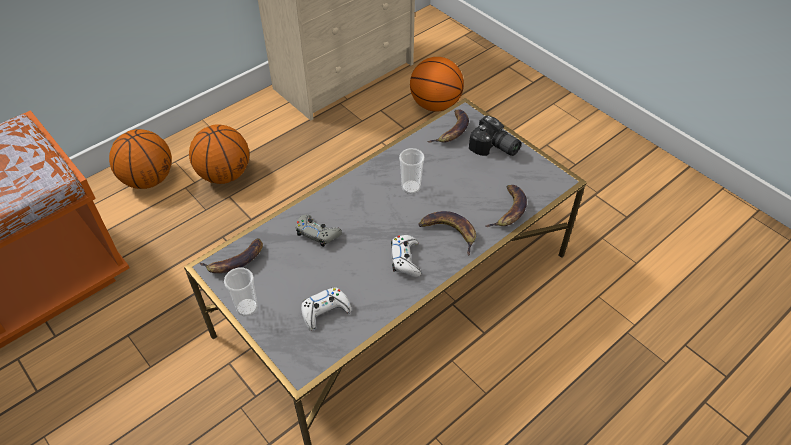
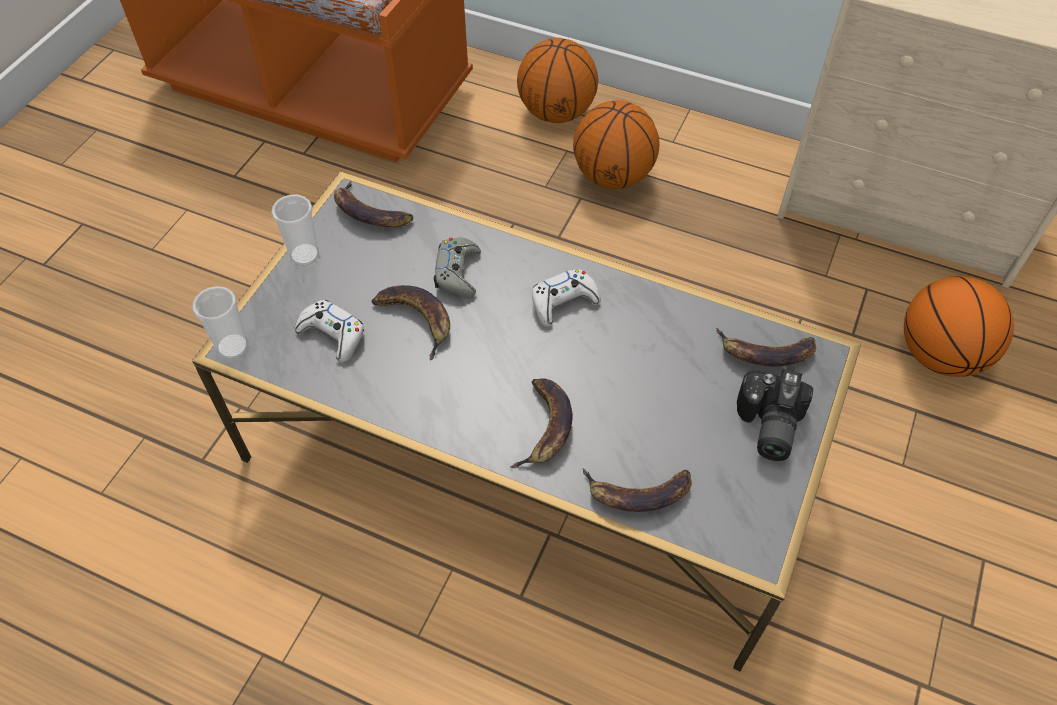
camera: 65 degrees right, 5 degrees up
(340, 265) = (416, 320): none -> banana
(405, 259) = (463, 390): white game controller -> white game controller (563, 302)
(411, 187) = (607, 344): cup -> cup (233, 347)

